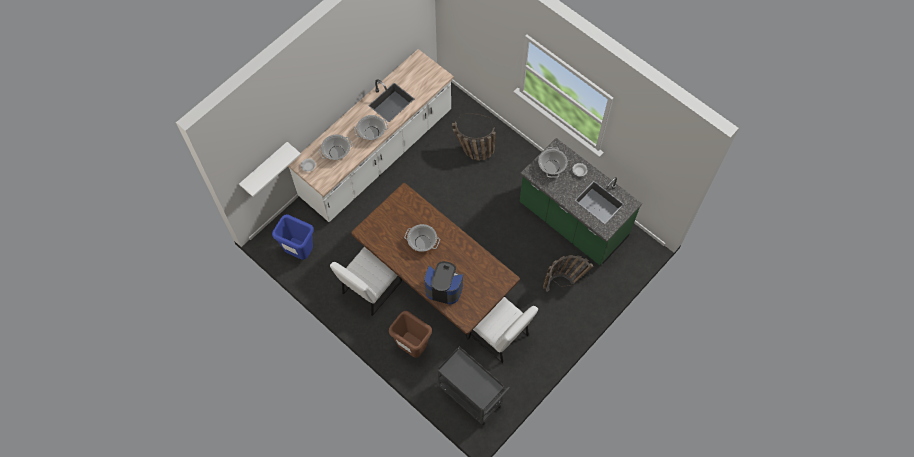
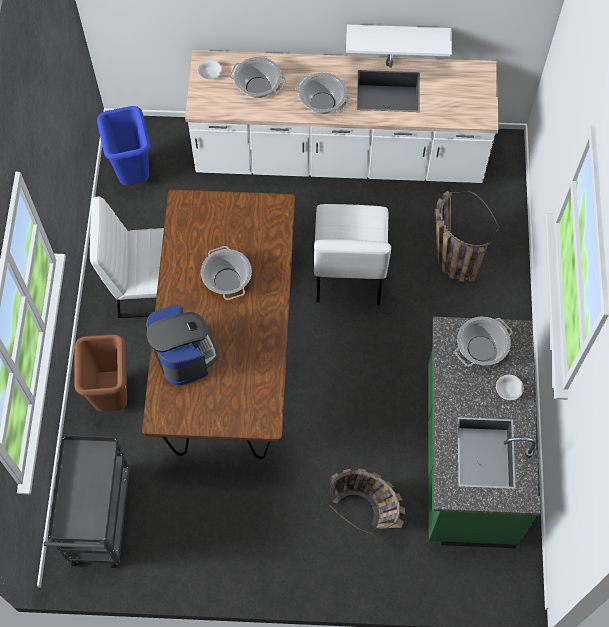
camera: 50 degrees right, 0 degrees up
(265, 167) = (151, 22): white shelf -> white shelf (398, 37)
(498, 335) = (217, 488): white chair -> white chair (348, 272)

